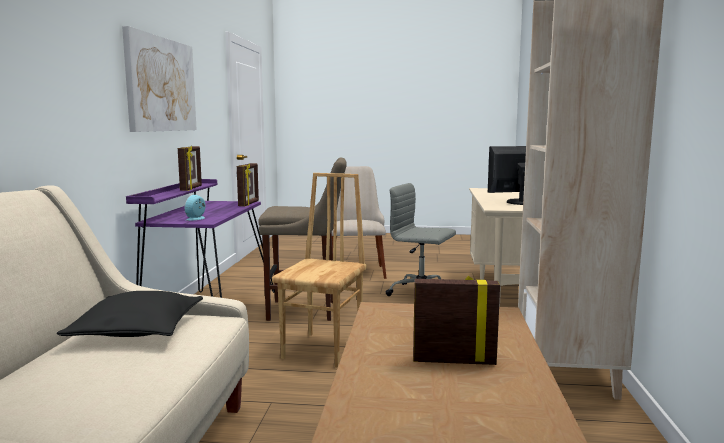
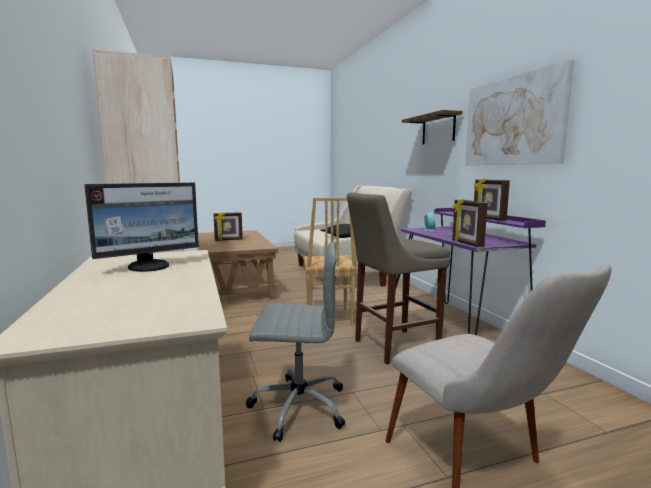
camera: 155 degrees right, 0 degrees up
(77, 65) = (438, 129): none -> shelf

